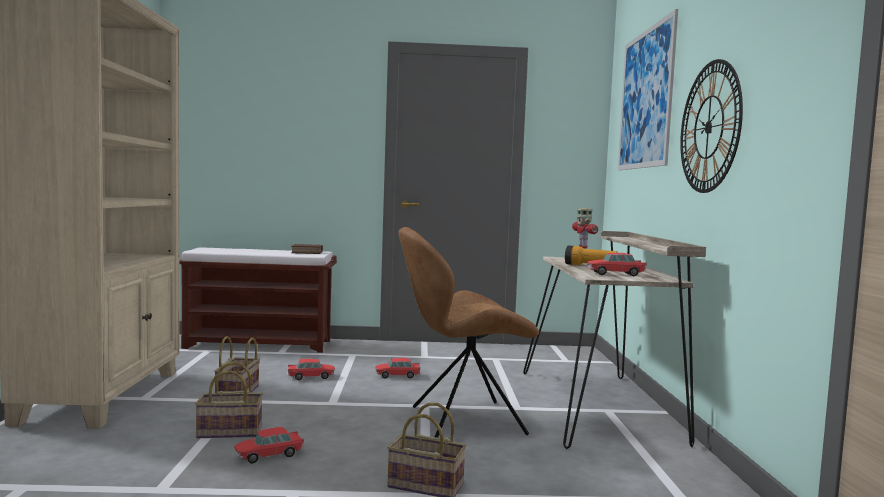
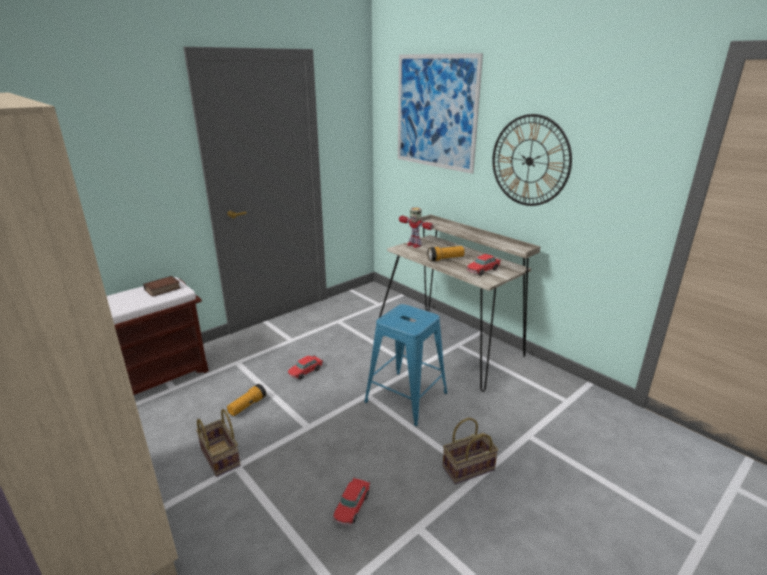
camera: 40 degrees left, 20 degrees up
(228, 432) = (287, 504): basket -> none
(311, 377) = (247, 406): toy car -> flashlight
(462, 421) = (406, 397): brown chair -> blue stool

